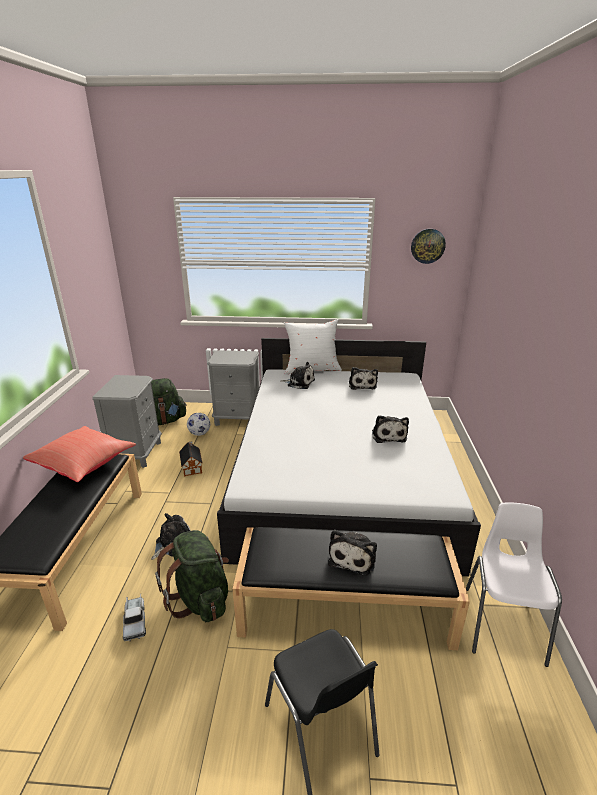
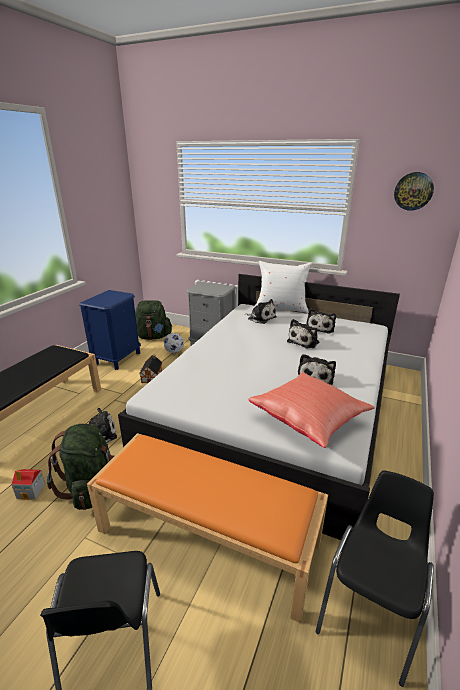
camera: 20 degrees right, 0 degrees up
(84, 464) = (51, 354): red pillow -> red pillow (309, 419)
(135, 621) = (31, 491): toy truck -> toy house
(137, 453) = (118, 358): grey nightstand -> blue nightstand
(346, 607) = (209, 536): black bench -> orange bench
(353, 556) = (208, 486): plush toy -> plush toy (304, 341)
(502, 623) = (369, 612): white chair -> black chair

